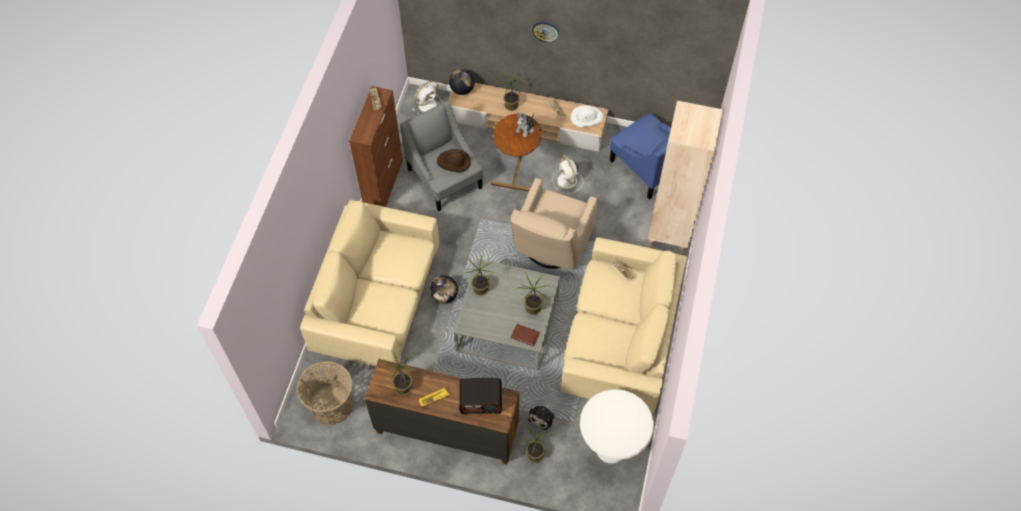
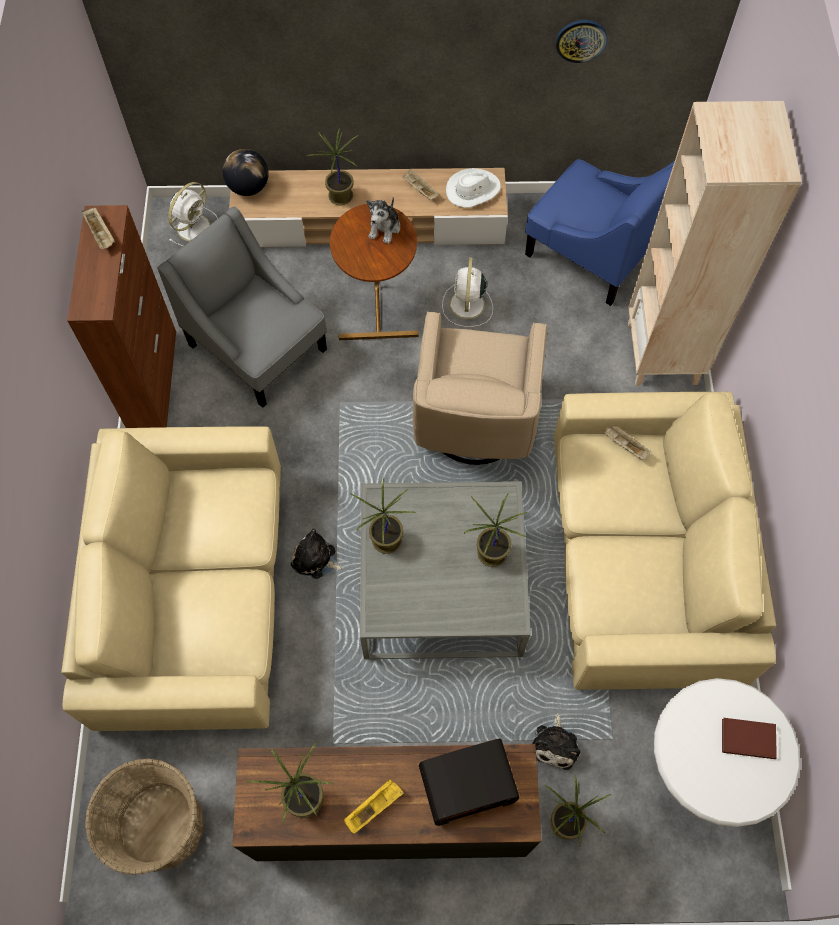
camera: 15 degrees left, 5 degrees up
(444, 296) = (316, 559): globe -> plush toy
(454, 162) = (271, 316): brown hat -> none
(525, 335) = (492, 608): brown book -> brown book (747, 737)
(545, 31) = (383, 40): wall clock -> wall clock (581, 40)
(567, 181) = (467, 305): white fan -> white fan turned 45 degrees clockwise

